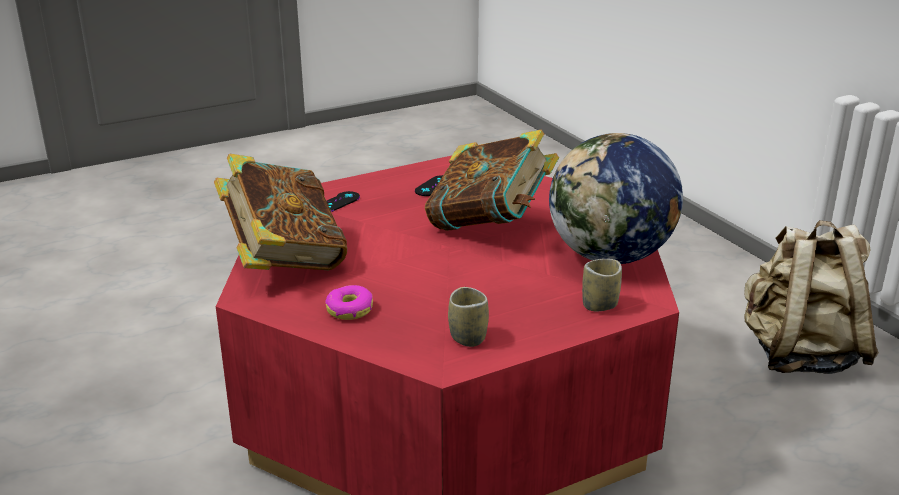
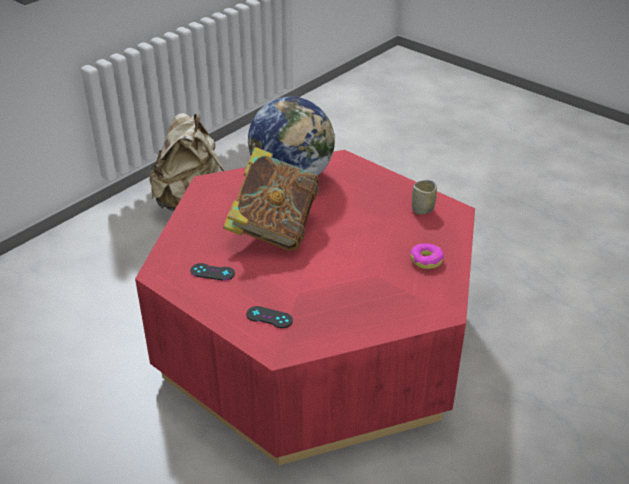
camera: 110 degrees left, 10 degrees up
(284, 260) = (383, 312): book -> none
(599, 305) = (355, 173): cup -> none

